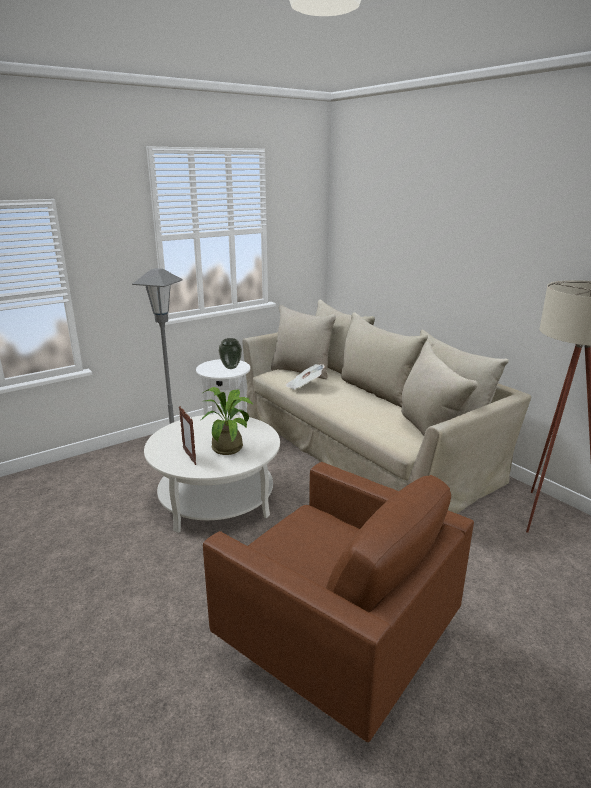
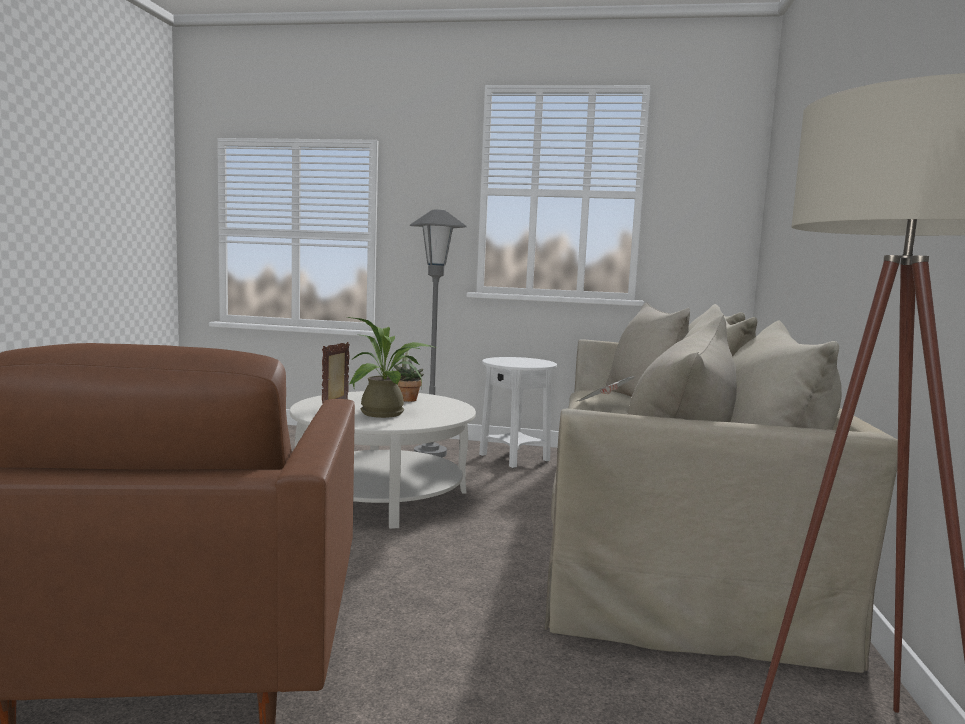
camera: 45 degrees right, 15 degrees down
(204, 427) = (407, 399): none -> potted plant
(231, 367) = (527, 363): vase -> none

